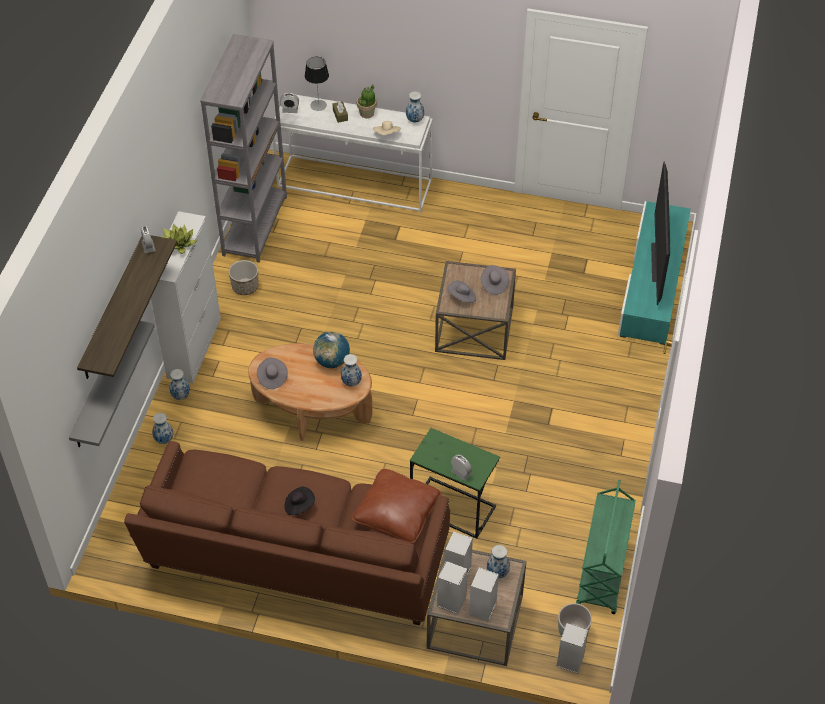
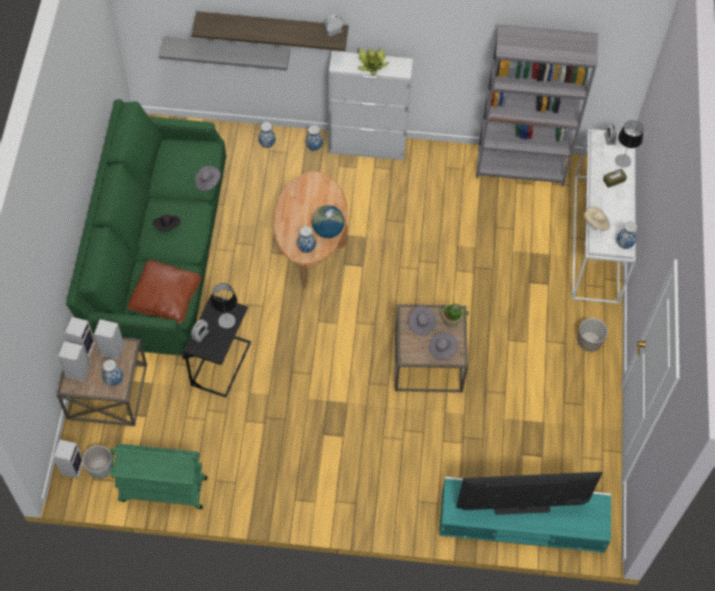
camera: 80 degrees right, 10 degrees up
(245, 287) = (444, 172): planter -> planter (589, 341)
(272, 378) = (303, 189): grey hat -> grey hat (207, 182)
(296, 559) = (158, 254): brown sofa -> green sofa
(367, 113) = (623, 202): potted plant -> potted plant (451, 321)
(446, 447) = (226, 320): none -> table lamp
(452, 508) = (221, 363): green side table -> black side table

